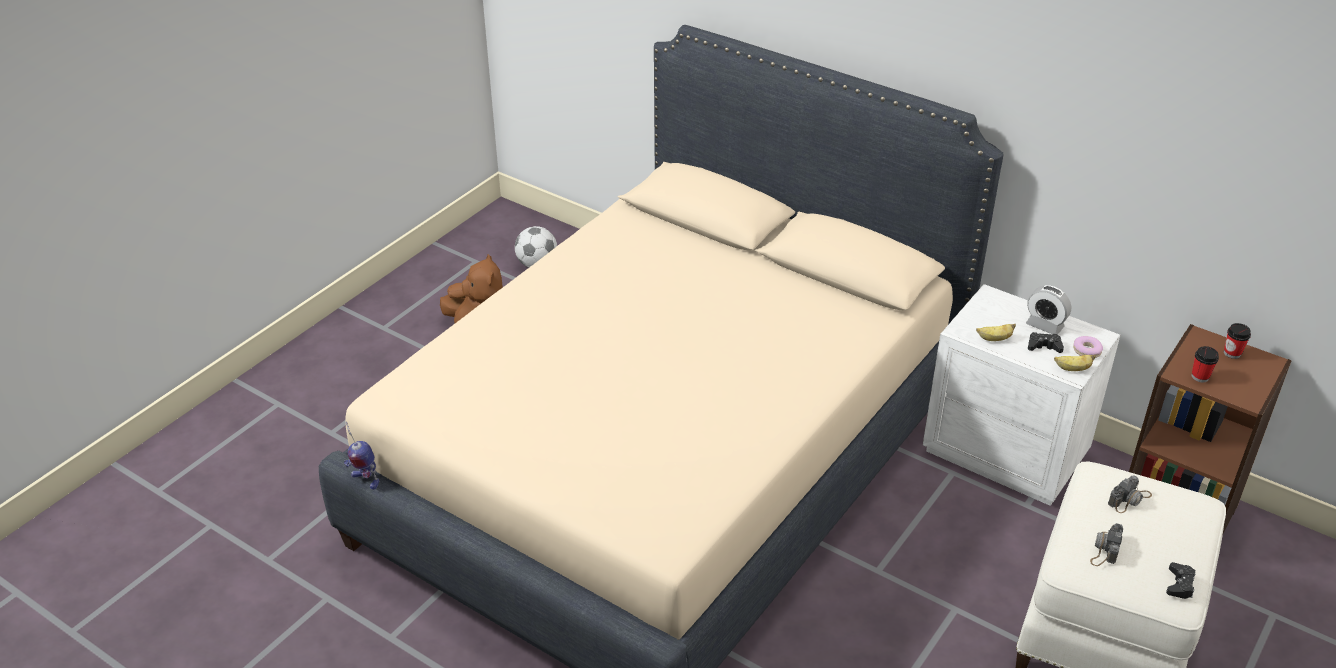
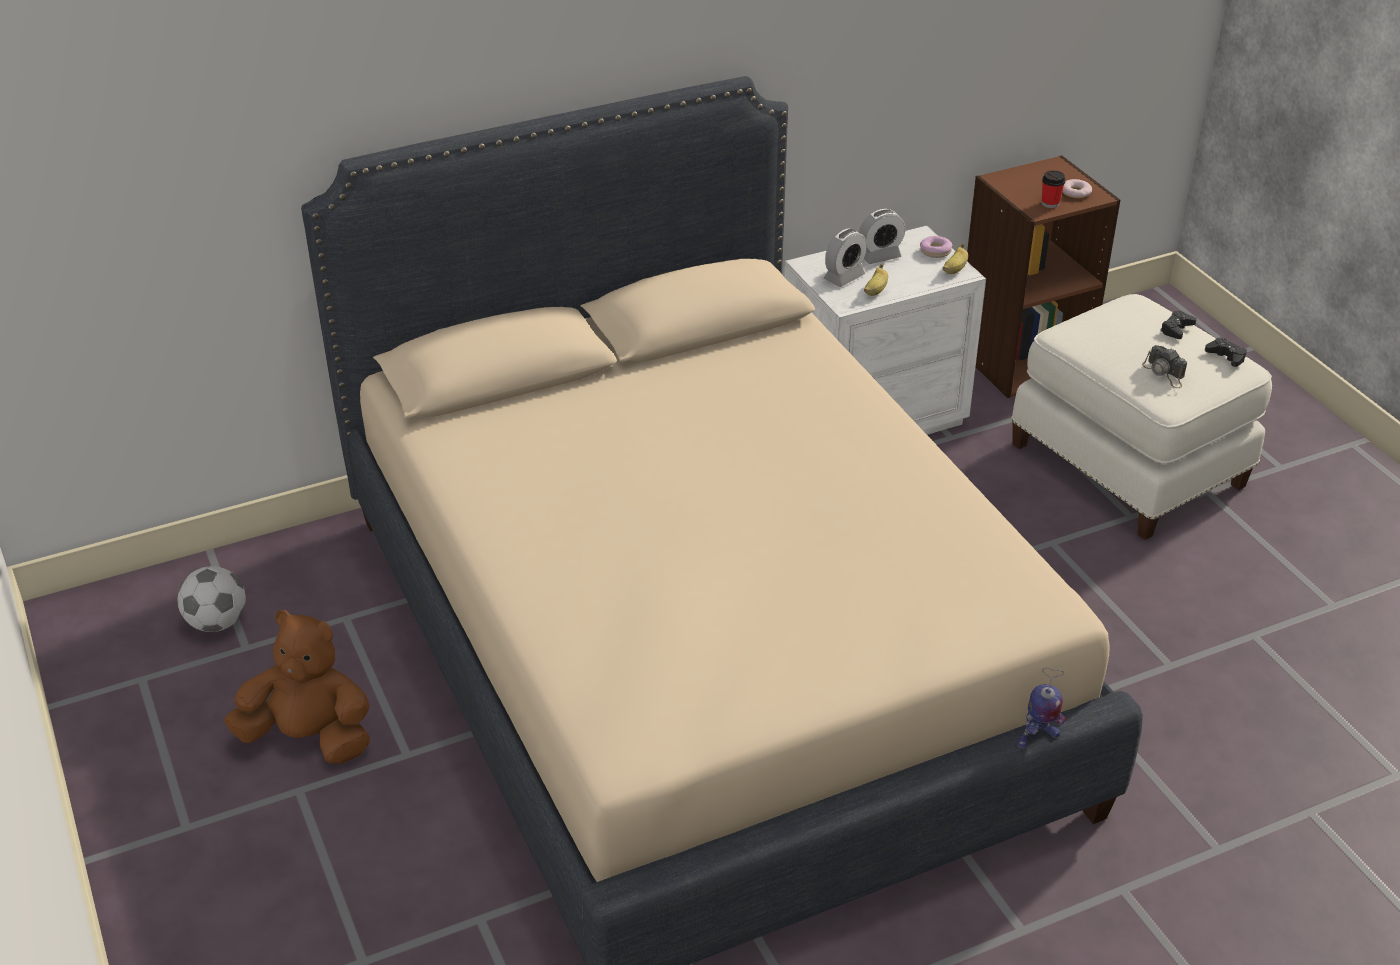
camera: 60 degrees left, 0 degrees up
(365, 480) = (668, 875): toy robot -> toy robot (1037, 738)
(995, 318) = (844, 277): none -> alarm clock
(1044, 346) = (909, 270): black game controller -> black game controller (1176, 329)
(1129, 499) = (1111, 332): camera -> none
(1232, 353) = (1031, 175): cup -> none
(1238, 385) = (1075, 192): none -> donut

